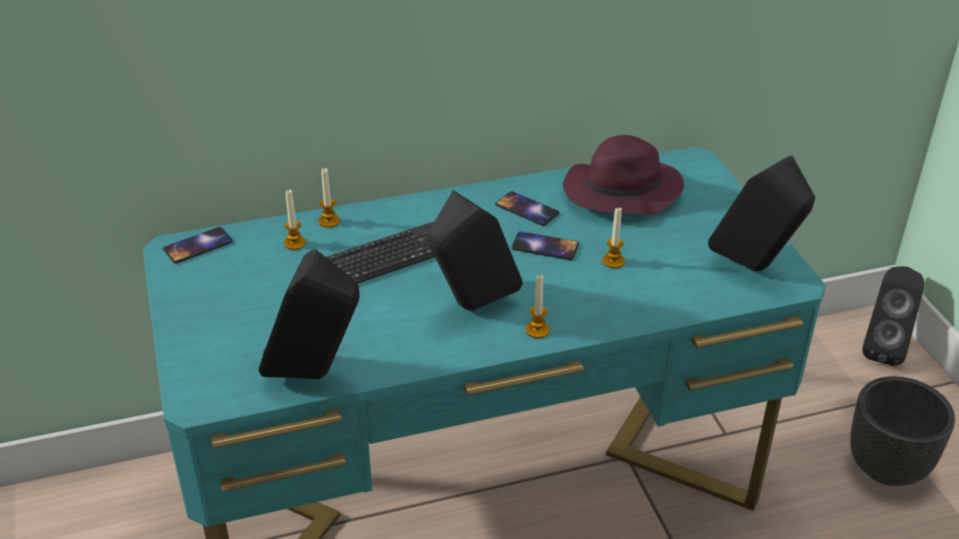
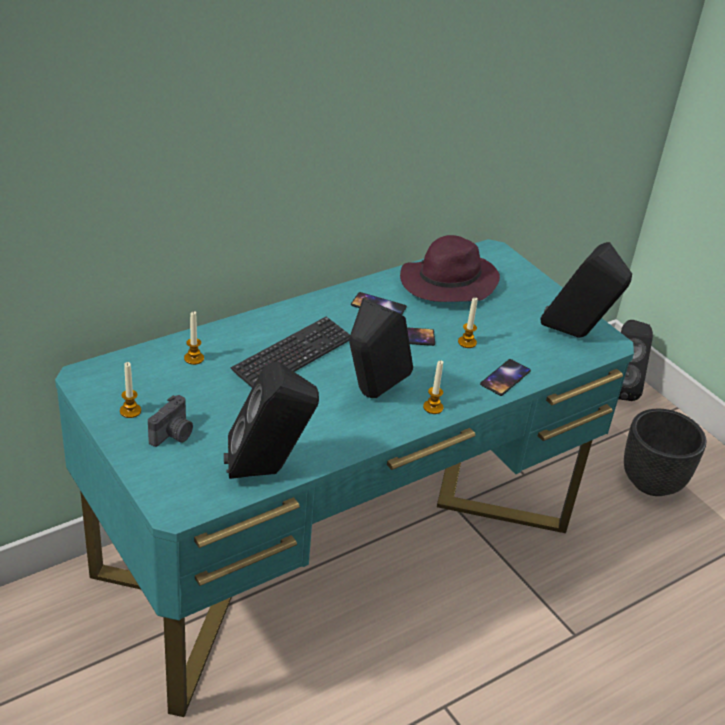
camera: 20 degrees left, 0 degrees up
(198, 246) = (107, 371): phone -> phone (505, 378)
(233, 321) = (173, 435): none -> camera
(329, 221) = (215, 335): candle -> candle (130, 411)

